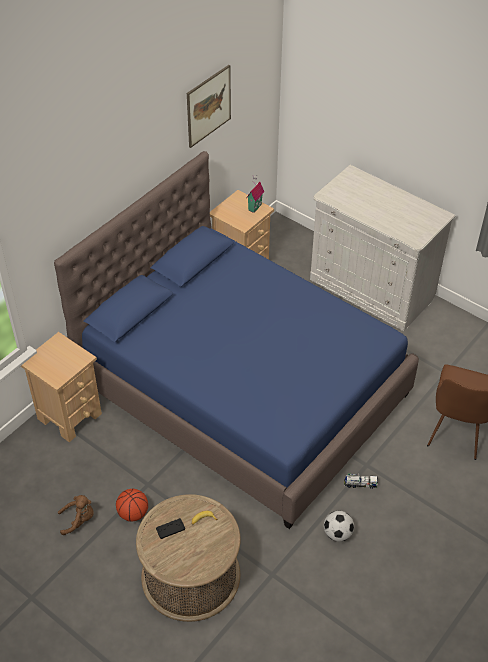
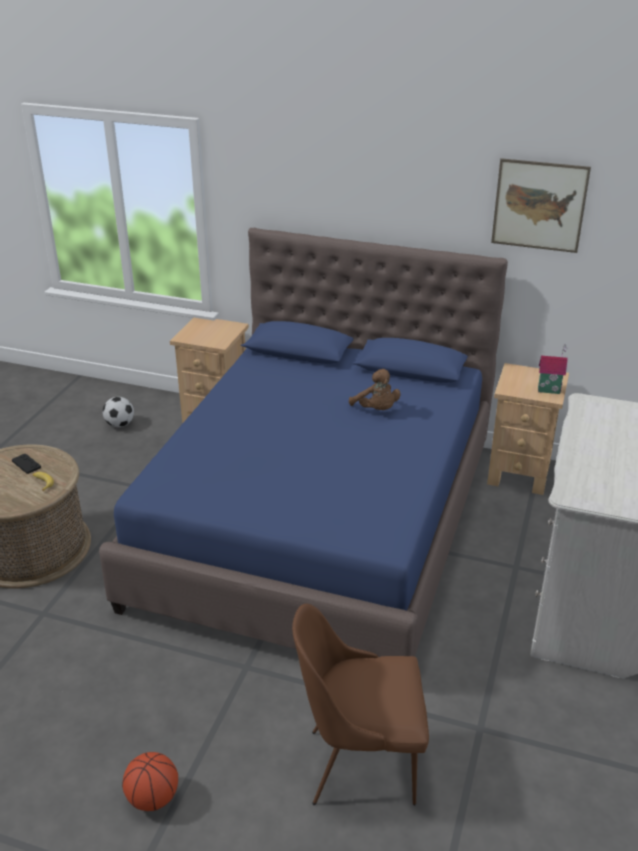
camera: 70 degrees right, 15 degrees down
(79, 520) = (87, 457): brown plush toy -> brown plush toy (376, 410)
(133, 513) = (104, 488): basketball -> basketball (153, 798)
(337, 533) = (118, 661): football -> football (120, 424)
(360, 484) = (209, 667): toy truck -> none

